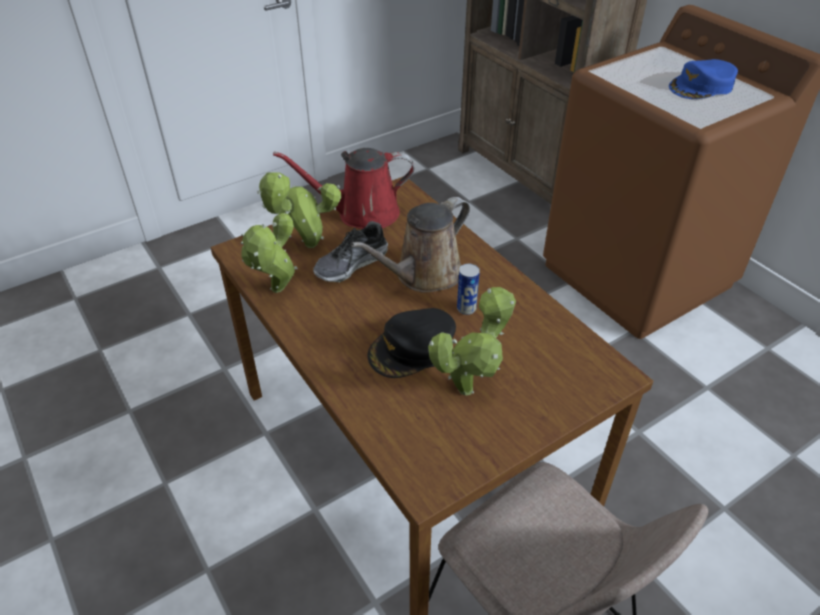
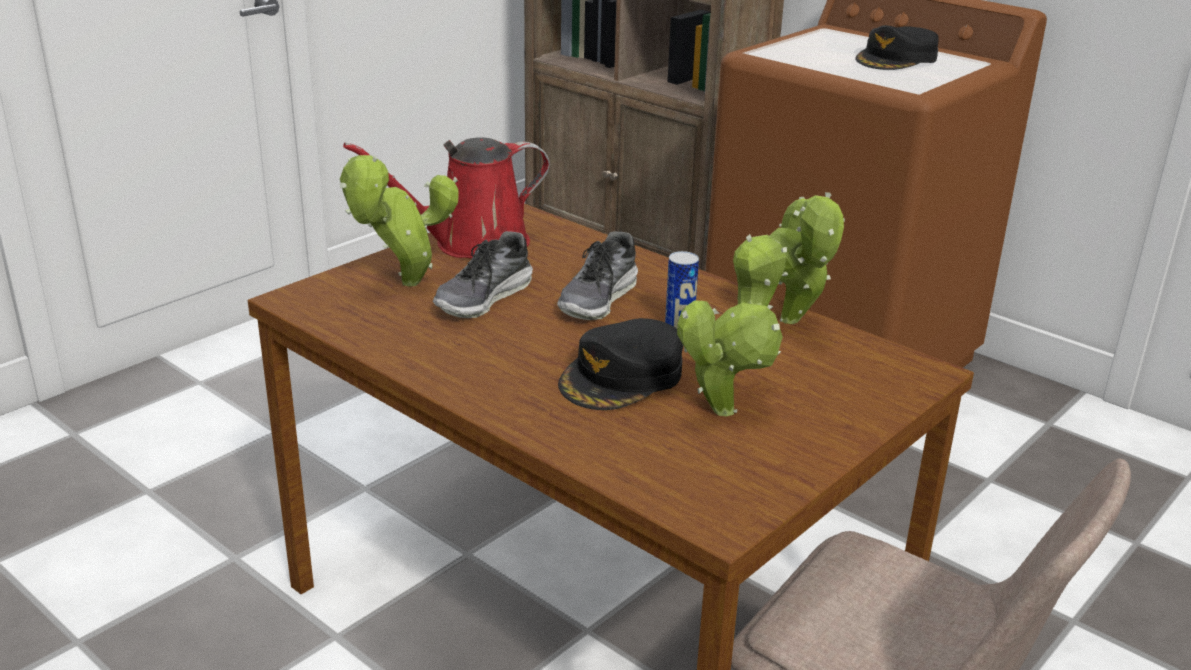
camera: 15 degrees left, 15 degrees down
(276, 292) = (382, 338): potted plant -> potted plant (792, 323)
(423, 275) = (599, 299): brown watering can -> shoe
(701, 87) = (897, 59): blue cap -> black cap

